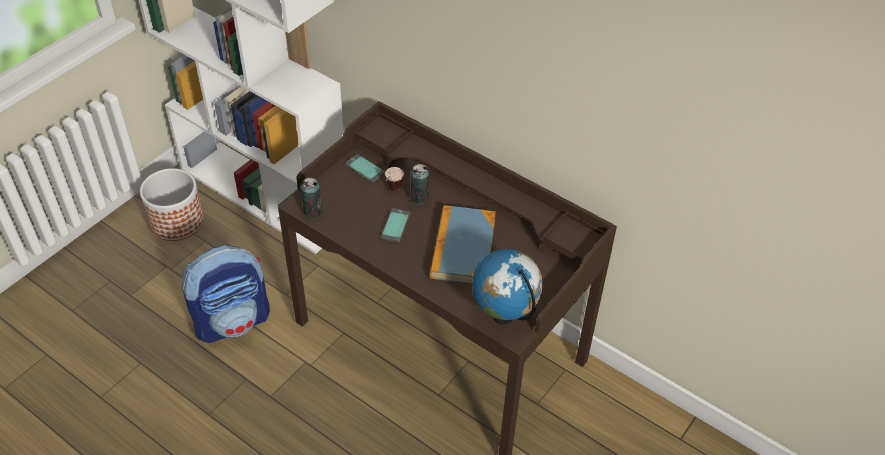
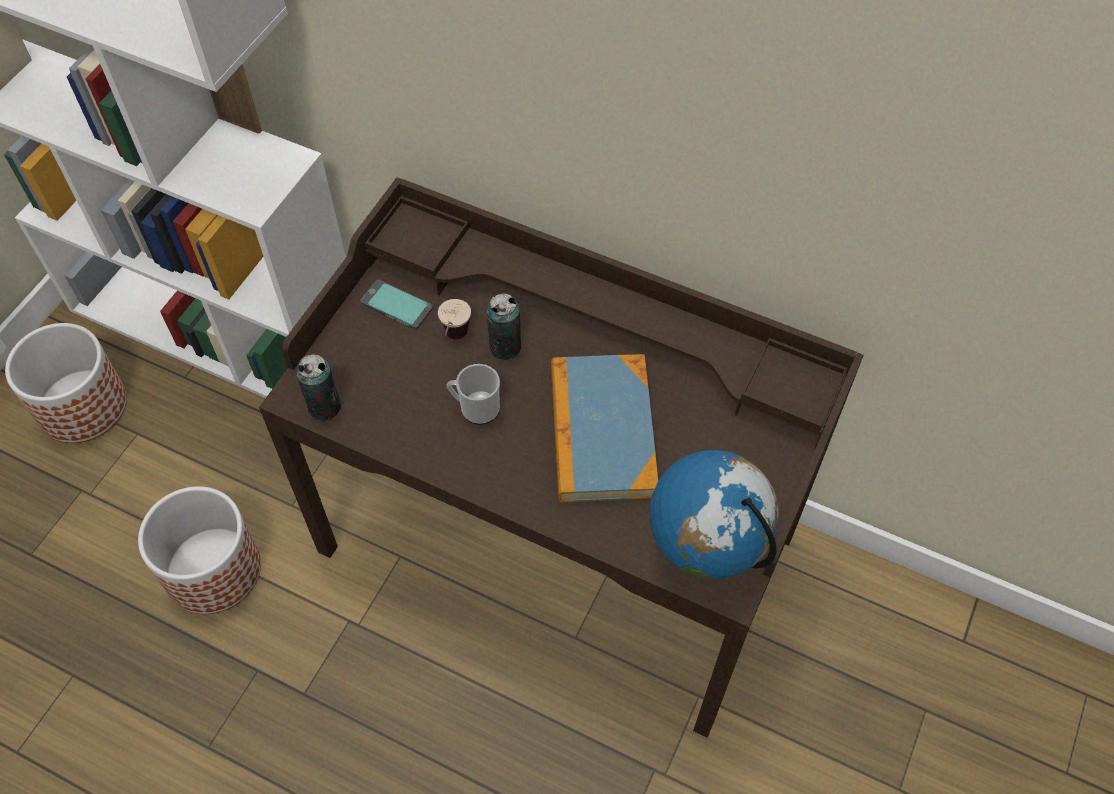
camera: 10 degrees left, 10 degrees up
(233, 321) = (213, 569): backpack -> planter
(395, 225) = (475, 408): phone -> mug

